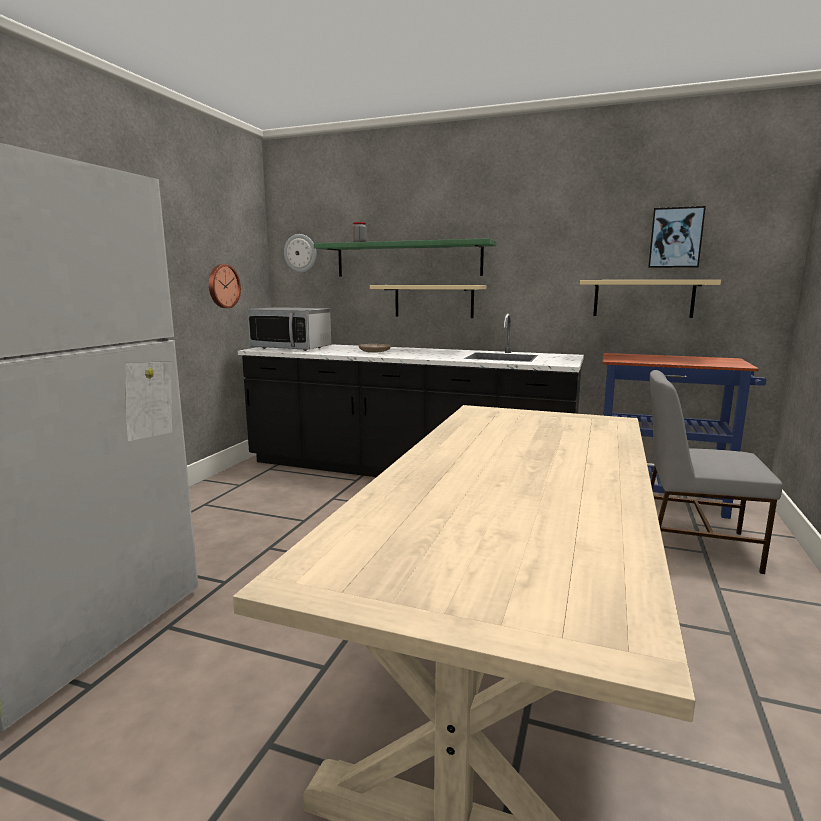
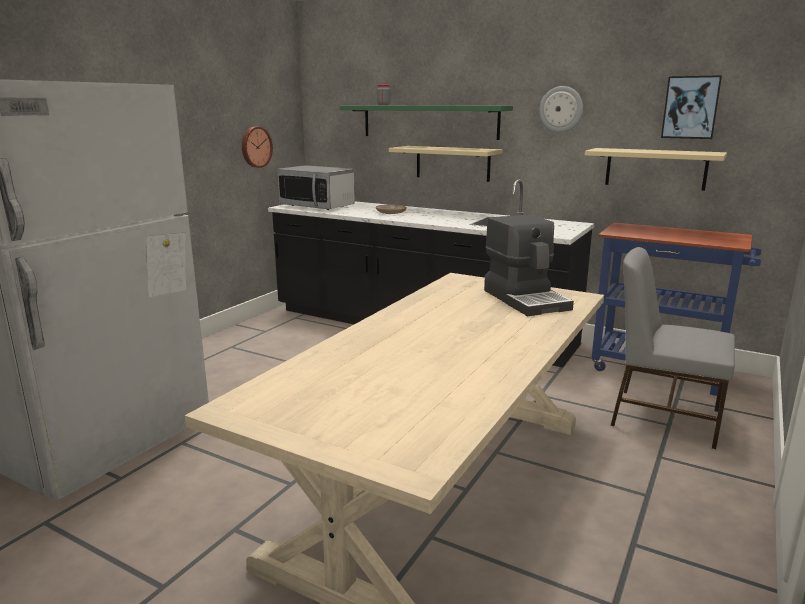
camera: 10 degrees right, 5 degrees up
(300, 253) = (331, 112): wall clock -> wall clock (561, 109)
(565, 426) = (526, 299): none -> coffee machine

